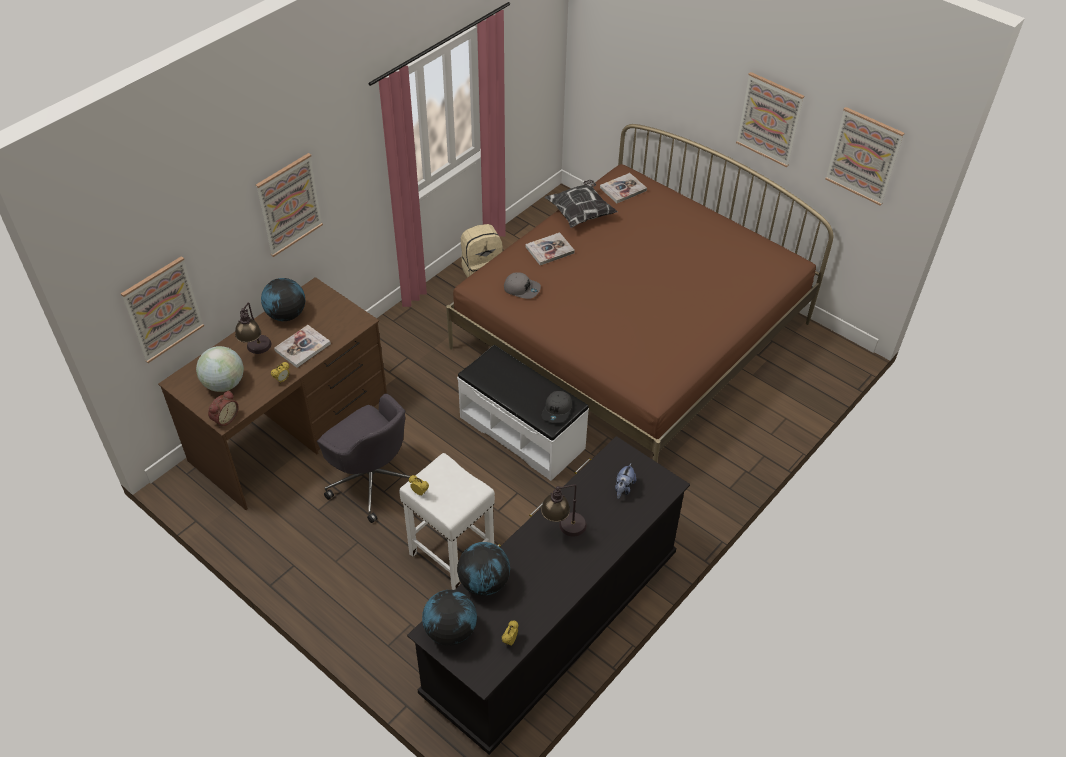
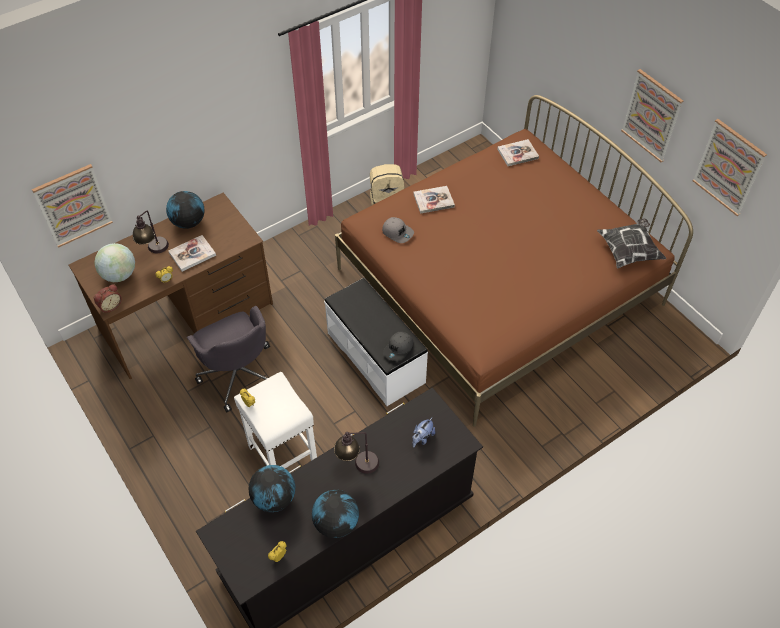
camera: 15 degrees right, 5 degrees up
(289, 204) = (198, 130): picture -> none
(450, 630) = (232, 535): globe -> globe (336, 523)
(580, 213) = (472, 170): pillow -> pillow (629, 251)

